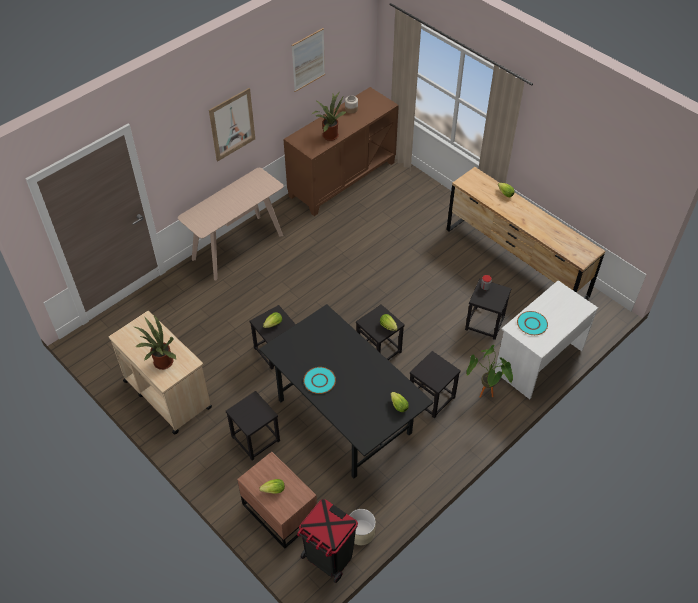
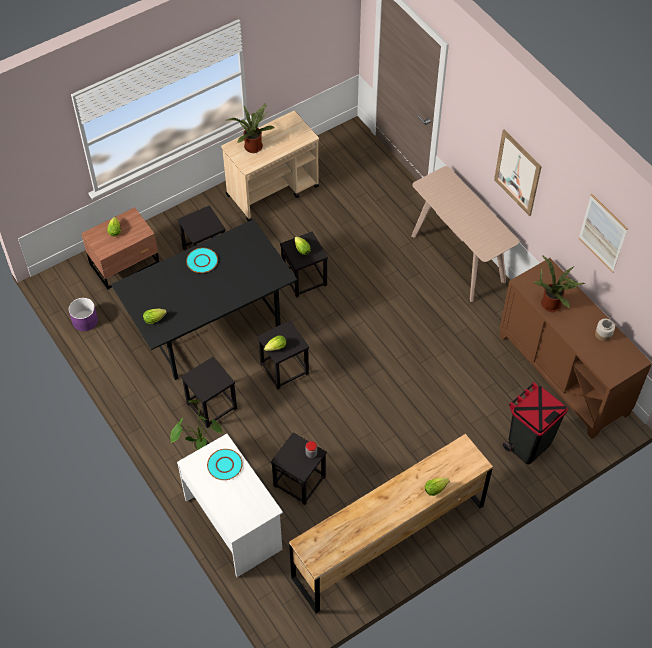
camera: 100 degrees right, 5 degrees up
(328, 558) = (69, 293): black trash can -> black trash can (528, 444)
(361, 532) = (85, 320): beige planter -> purple planter

